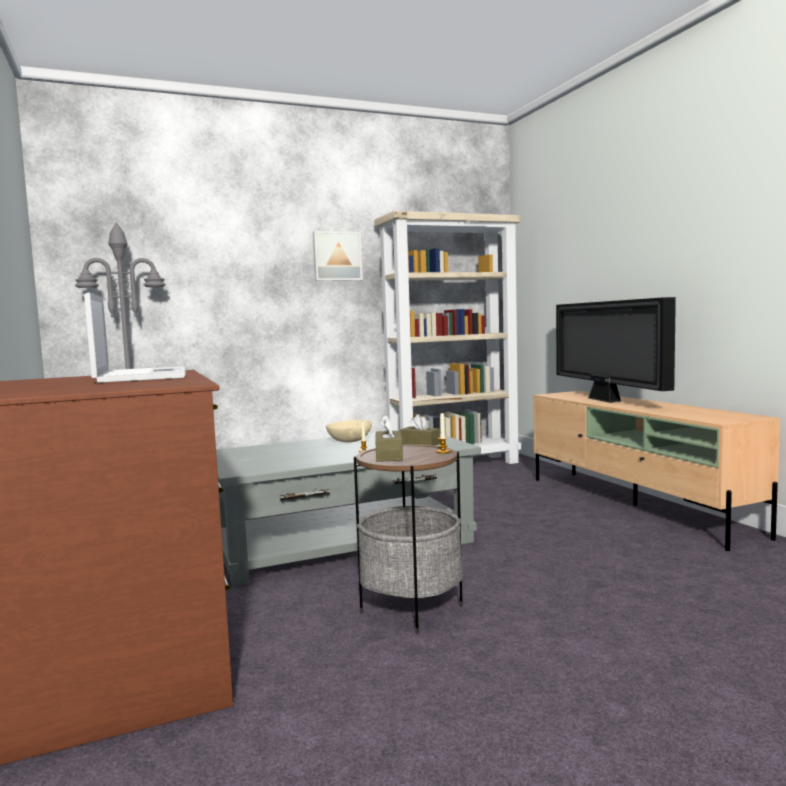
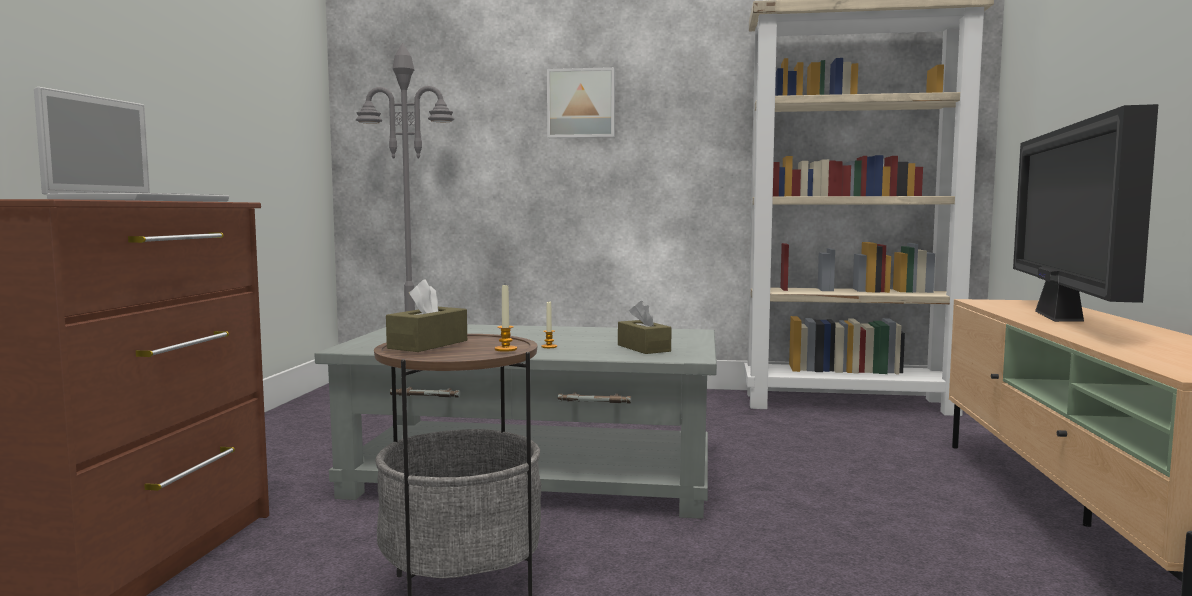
camera: 30 degrees right, 0 degrees up
(337, 256) = (690, 78): picture -> picture (581, 103)
(350, 440) = (574, 332): beige bowl -> none

